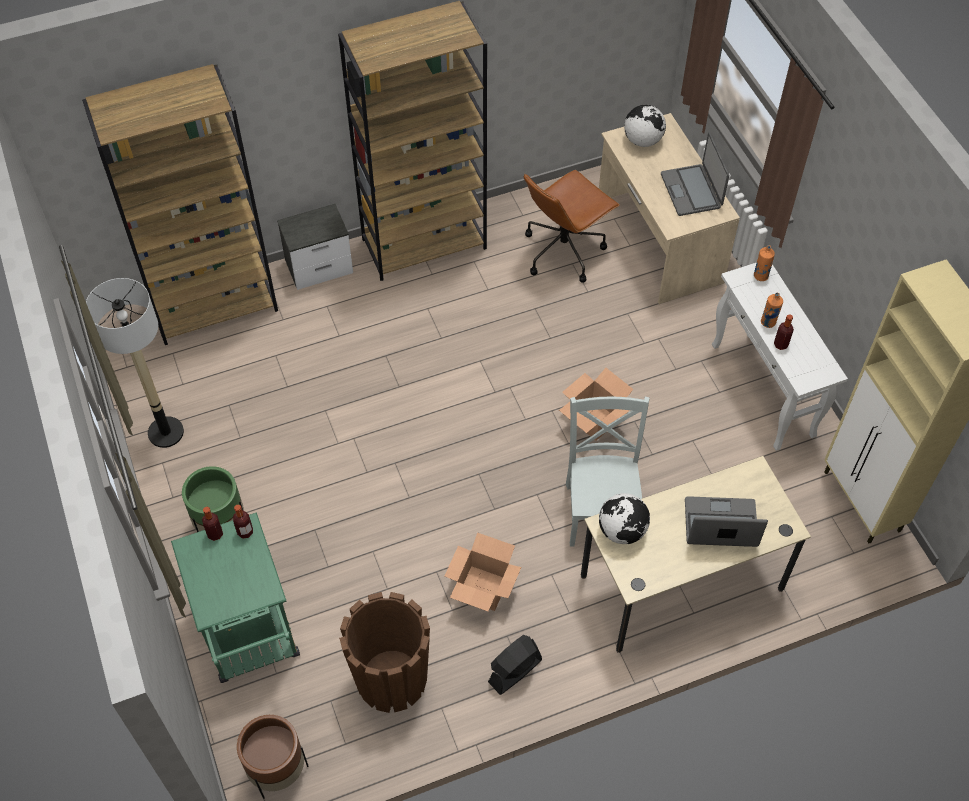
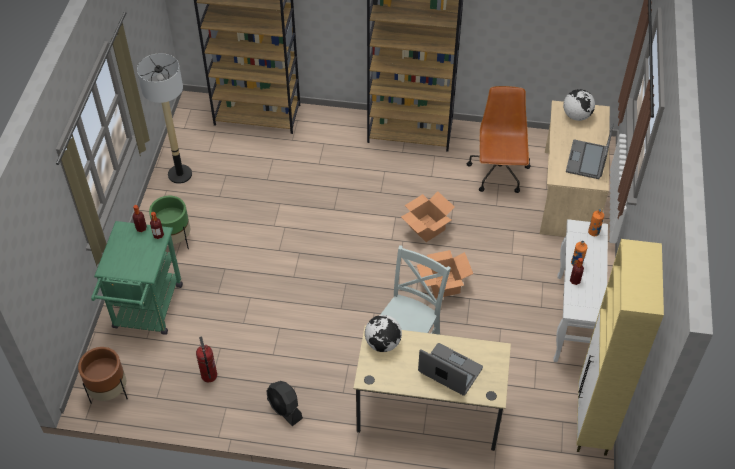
camera: 30 degrees right, 5 degrees down
(320, 267) = (336, 119): nightstand -> none
(391, 679) = (208, 375): brown planter -> fire extinguisher
(483, 588) = (301, 351): cardboard box -> cardboard box (427, 228)
(514, 671) = (284, 409): black fan -> black fan turned 120 degrees counterclockwise
(564, 250) = (498, 174): brown office chair -> brown office chair turned 105 degrees clockwise

